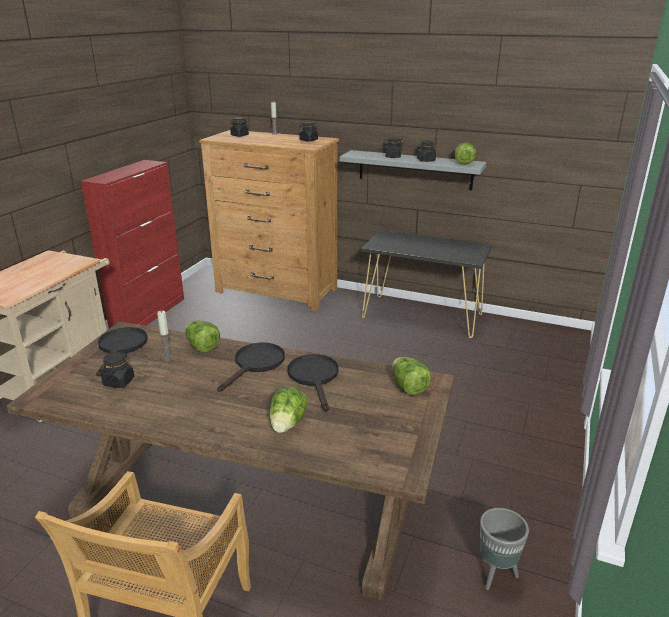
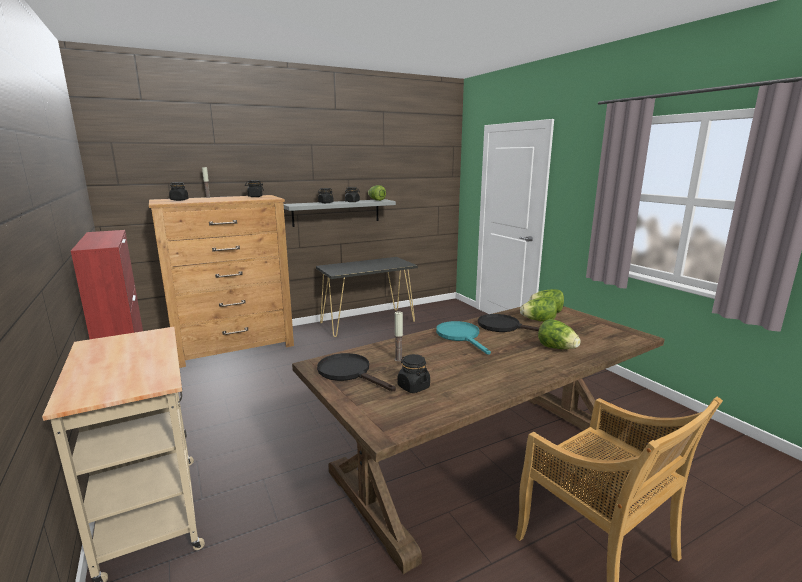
camera: 50 degrees left, 10 degrees down
(202, 347) = (404, 345): lettuce -> lettuce (538, 321)
(256, 364) = (461, 336): black frying pan -> turquoise frying pan
(496, 575) = (625, 403): grey planter -> none

